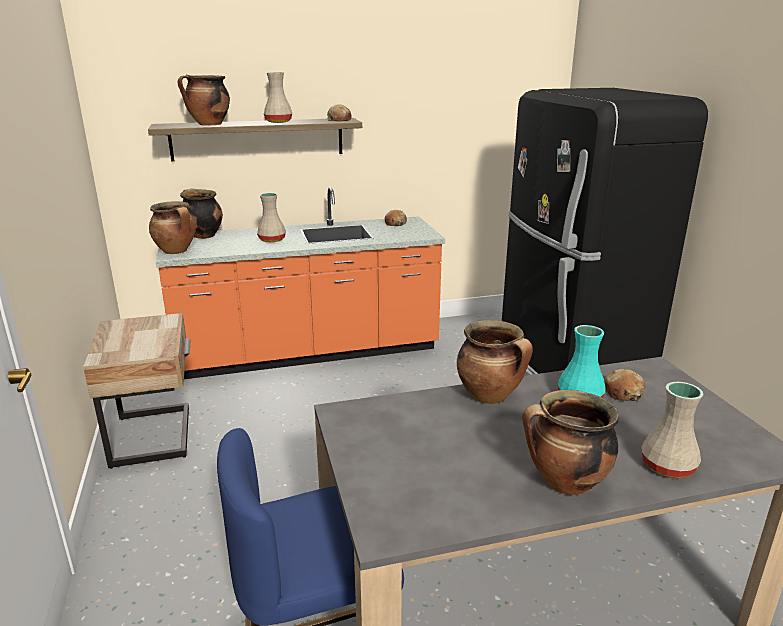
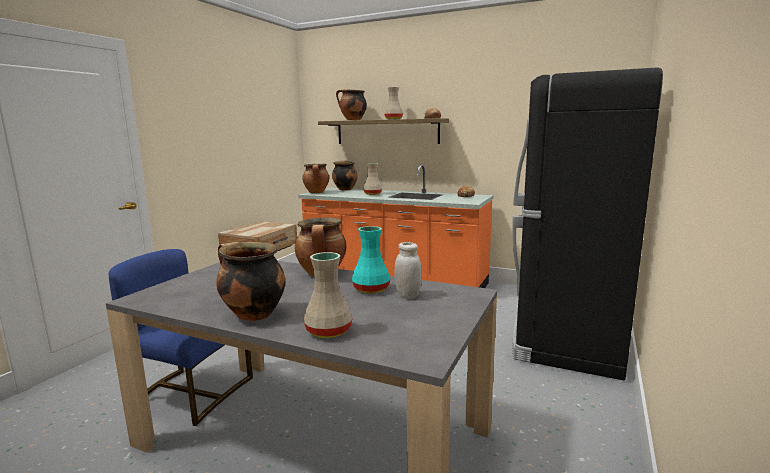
camera: 40 degrees right, 10 degrees down
(623, 392) = (408, 295): bread -> white jar

